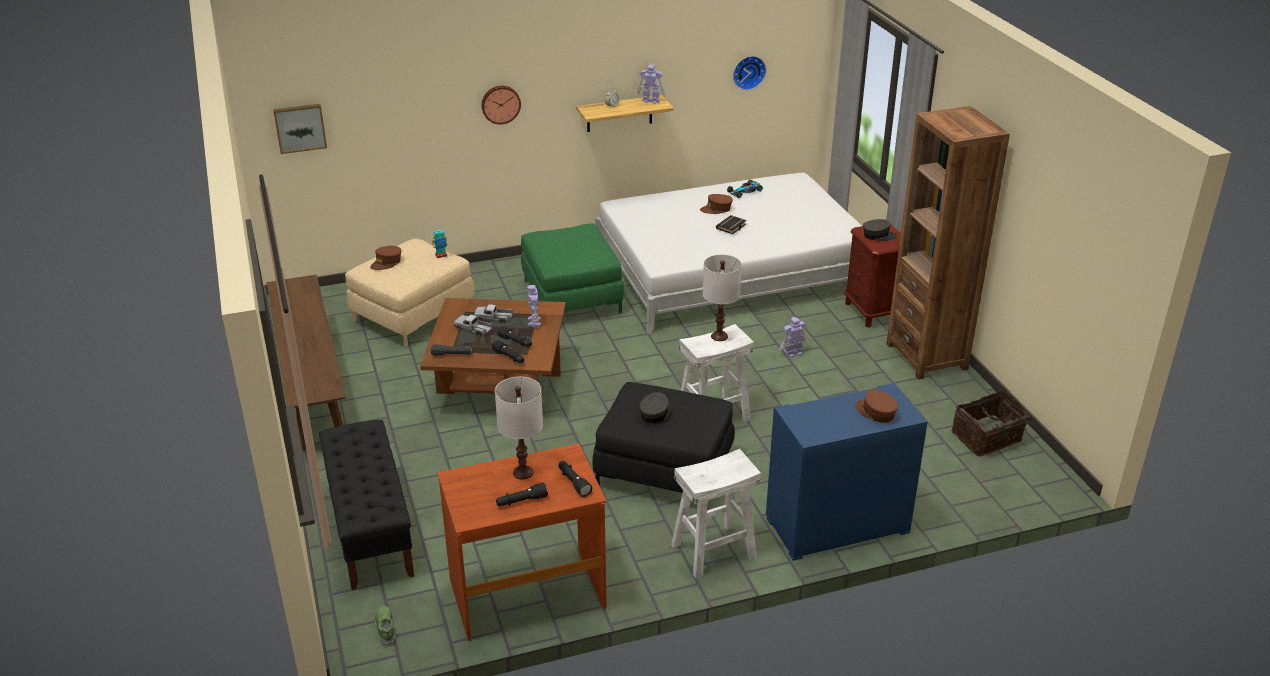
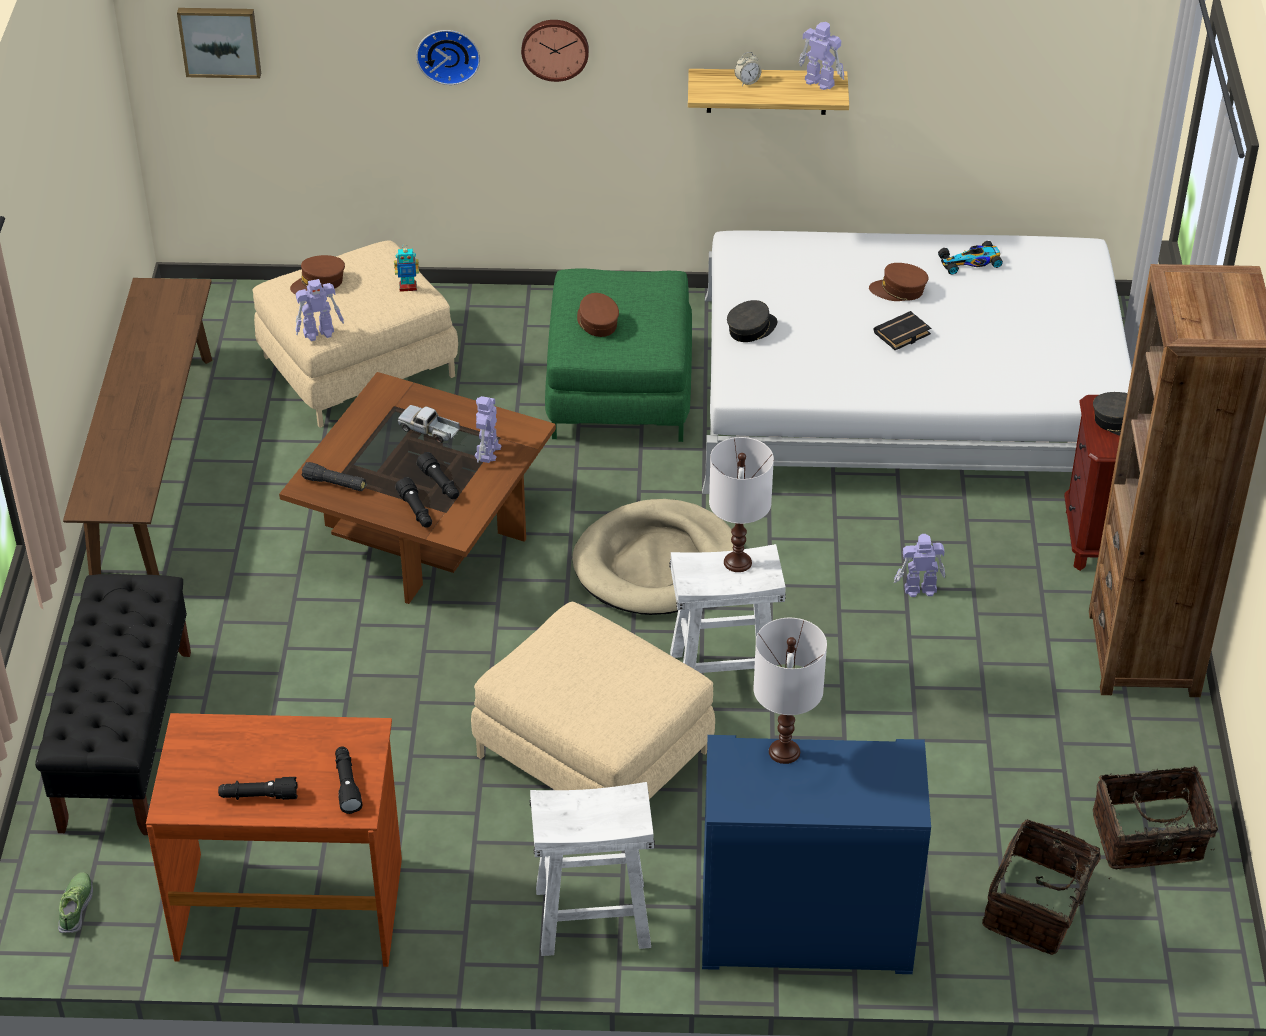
camera: 20 degrees right, 10 degrees up
(400, 285) = (319, 332): none -> toy robot
(473, 329) = (389, 444): toy truck -> none
(523, 473) = (286, 748): white table lamp -> white table lamp (784, 752)
(642, 371) = (656, 564): none -> beige dog bed
(655, 413) = (577, 674): grey cap -> grey cap (751, 329)
(662, 470) = (591, 754): black ottoman -> beige ottoman
(748, 72) = (1014, 54): wall clock -> wall clock (448, 54)
(875, 412) = (859, 787): brown cap -> brown cap (597, 322)
(954, 484) = (1038, 908): none -> basket

